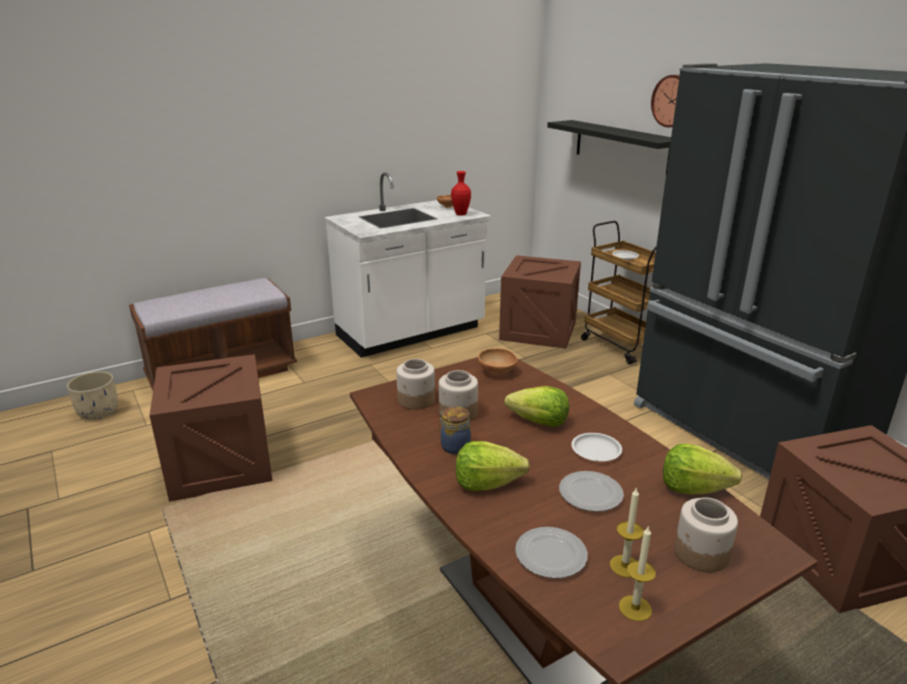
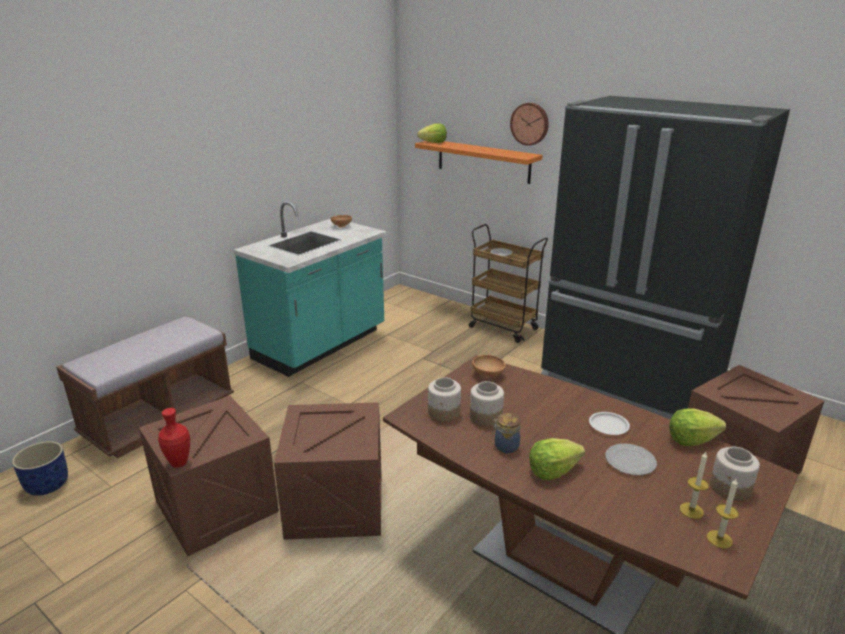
camera: 20 degrees left, 0 degrees up
(99, 412) = (47, 485): beige planter -> blue planter
(411, 333) = (321, 345): white counter -> turquoise counter
(460, 214) = (359, 232): red vase -> red vase (179, 463)
(538, 330) = (430, 325): crate -> crate (335, 505)
(539, 422) = (552, 412): lettuce -> lettuce (433, 143)
(551, 555) = (639, 515): plate -> none
(621, 146) = (483, 161): black shelf -> orange shelf

